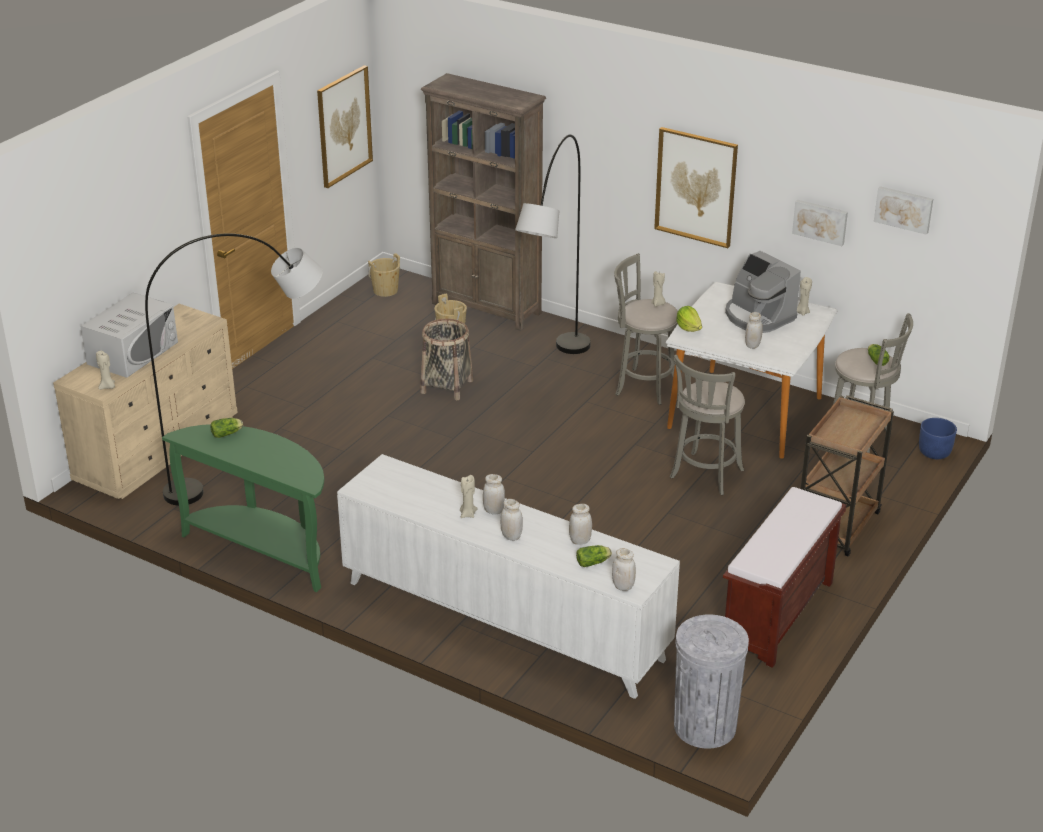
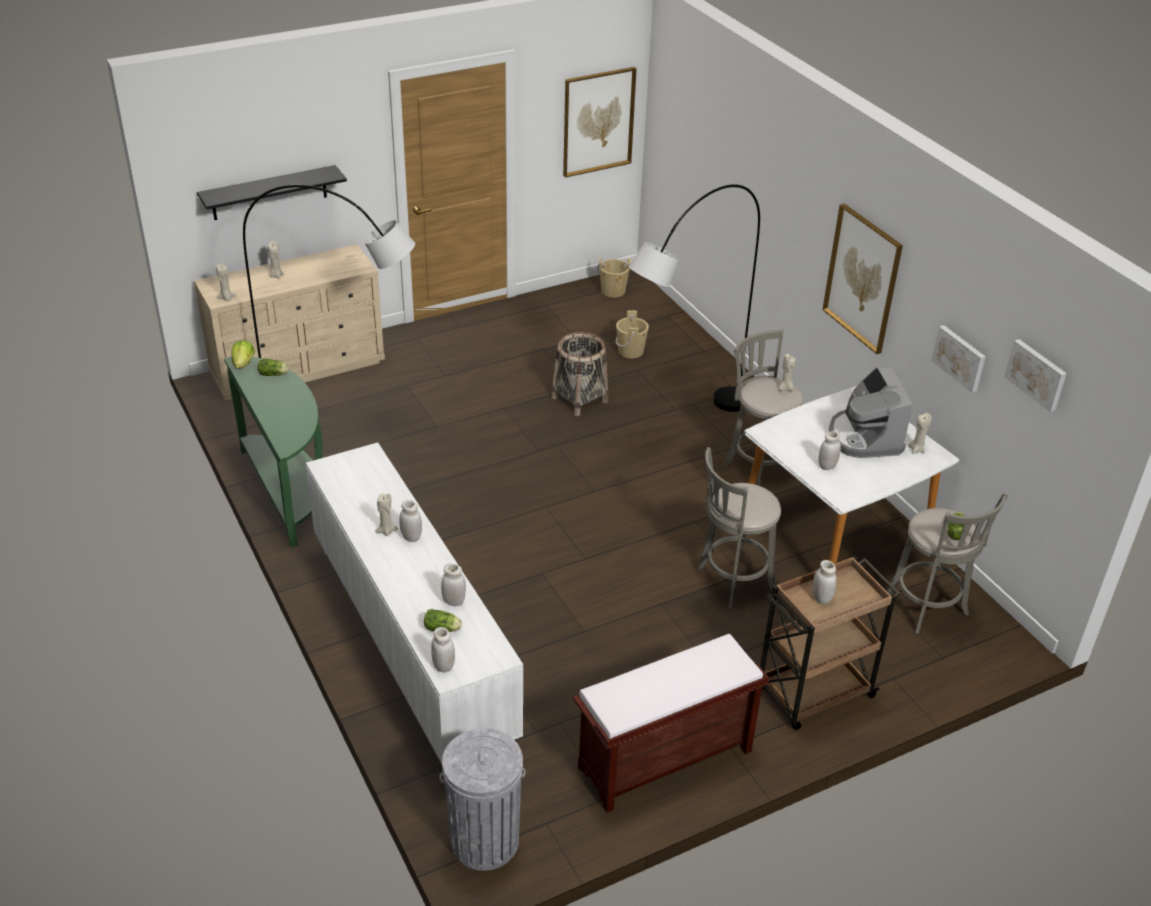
camera: 30 degrees right, 5 degrees up
(106, 269) = (269, 193): none -> black shelf
(133, 353) = (276, 275): white microwave -> beige candle
(487, 308) = (685, 338): brown bookcase -> none
(511, 536) = (400, 569): white jar -> white jar (821, 598)
(688, 328) = (780, 424): lettuce -> lettuce (243, 364)
(934, 453) = (998, 656): blue planter -> none

